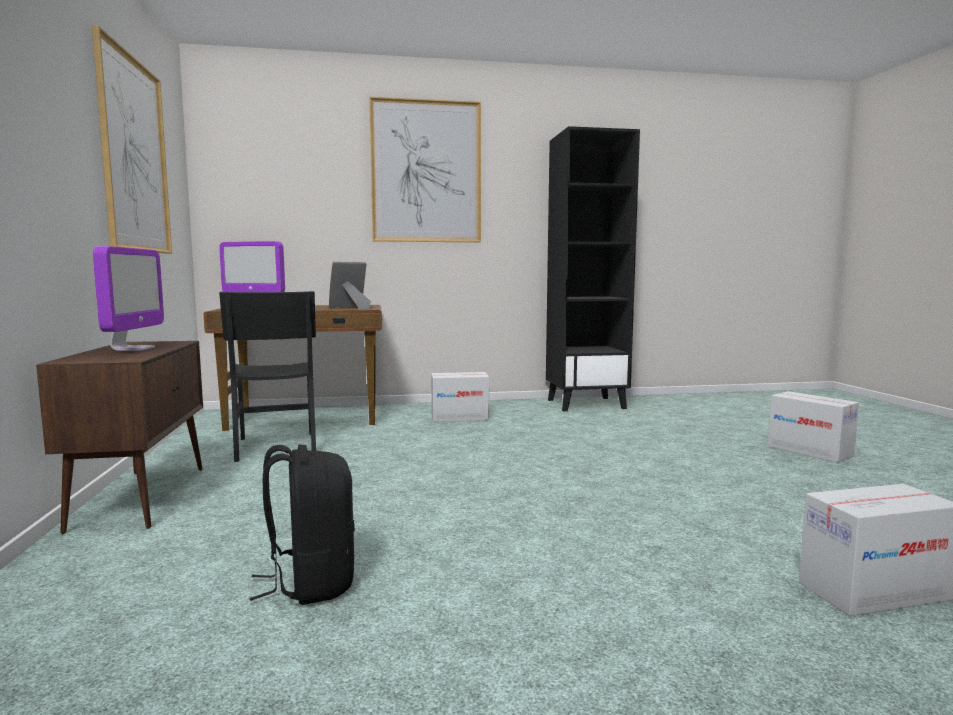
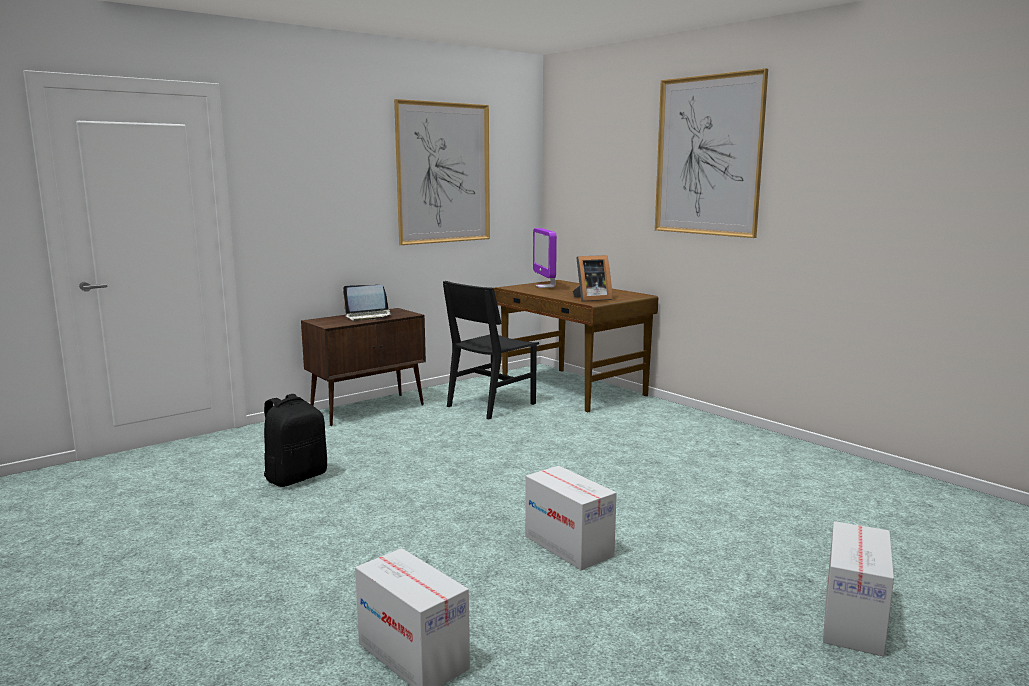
camera: 60 degrees right, 5 degrees up
(133, 349) = (369, 316): monitor -> laptop
(351, 308) = (590, 299): picture frame -> picture frame turned 135 degrees clockwise
(459, 417) = (663, 430): cardboard box -> cardboard box (569, 546)
(586, 404) = (835, 467): black bookcase -> none

